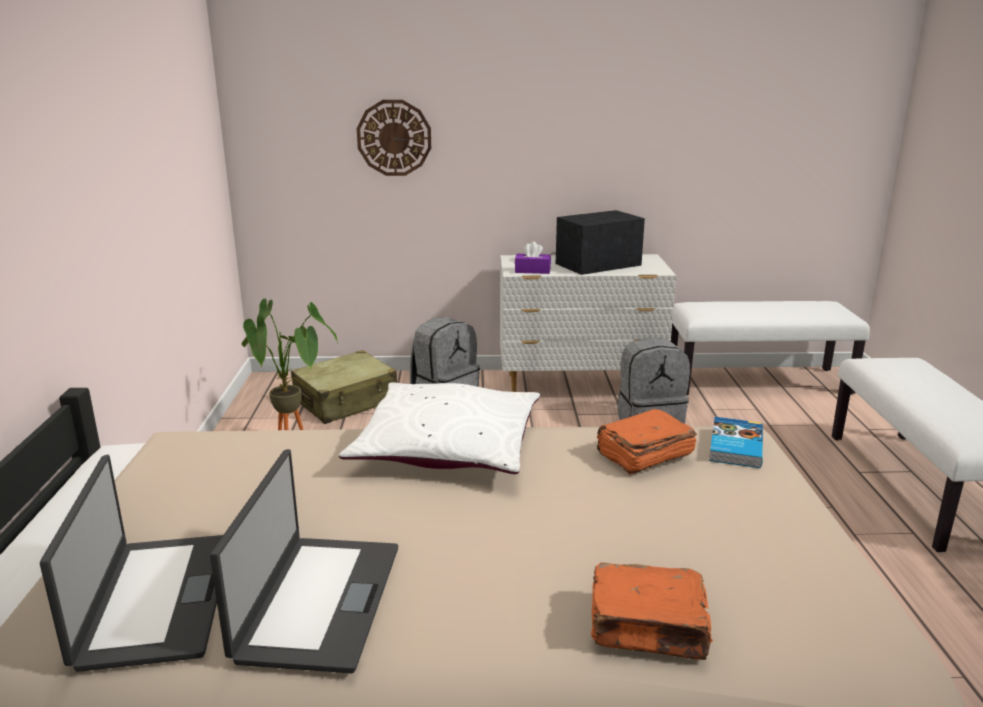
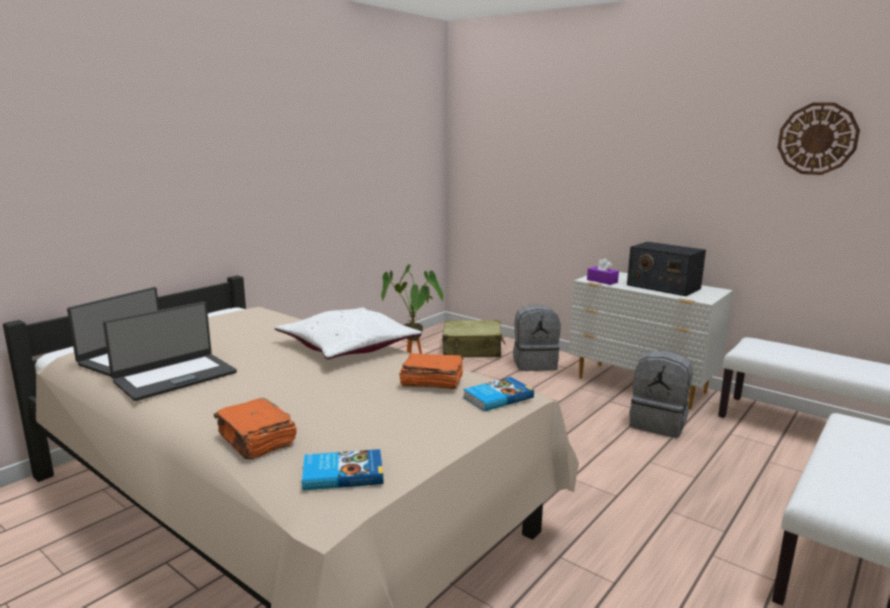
camera: 40 degrees right, 5 degrees down
(394, 138) = (540, 174): wall clock -> wall clock (817, 139)
(598, 264) = (663, 286): radio -> radio turned 150 degrees counterclockwise
(817, 612) = (342, 473): none -> book

